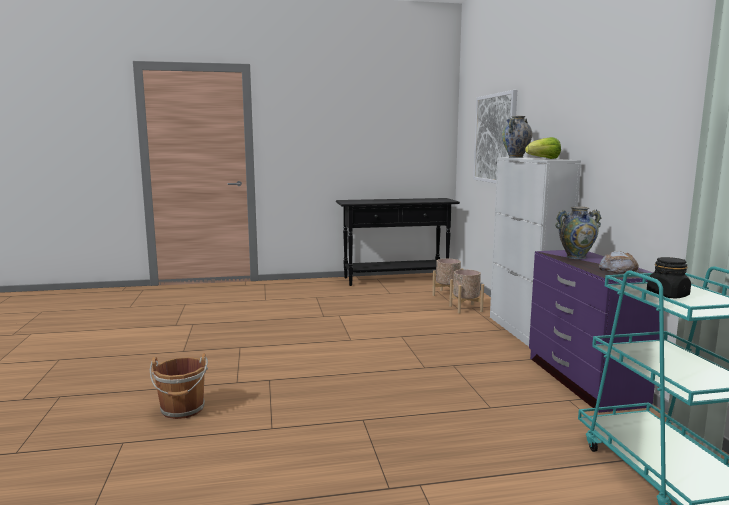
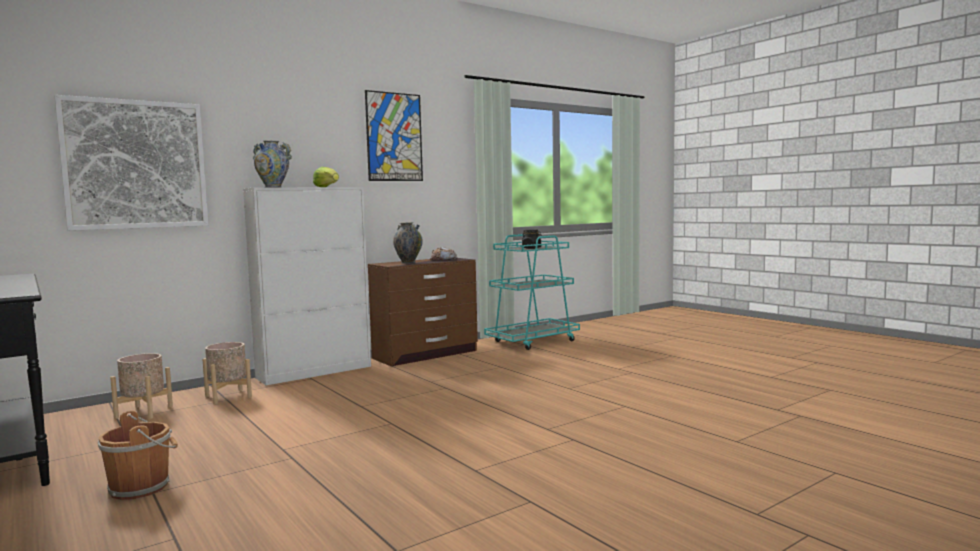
camera: 115 degrees left, 5 degrees down
(183, 410) = (657, 440): brown bucket -> brown bucket (142, 487)
(583, 381) = (426, 354): purple dresser -> brown dresser
(628, 93) = (394, 137): none -> picture

